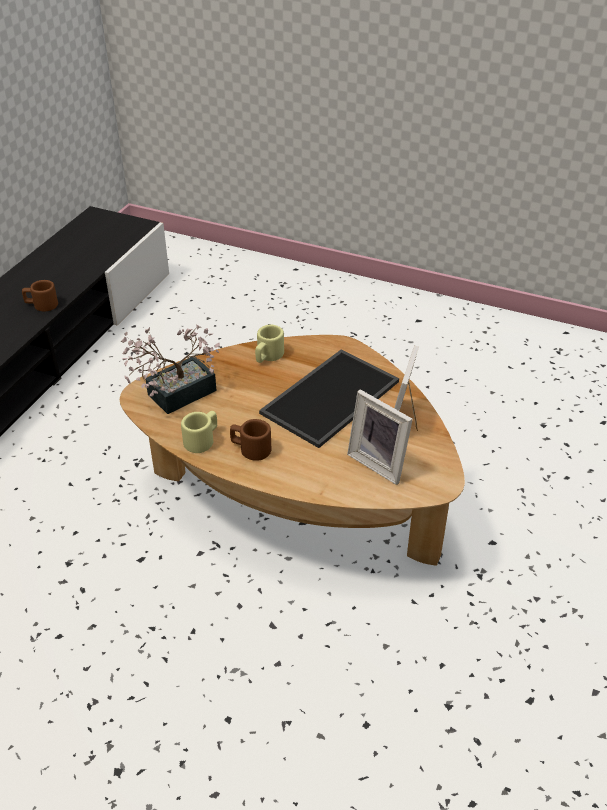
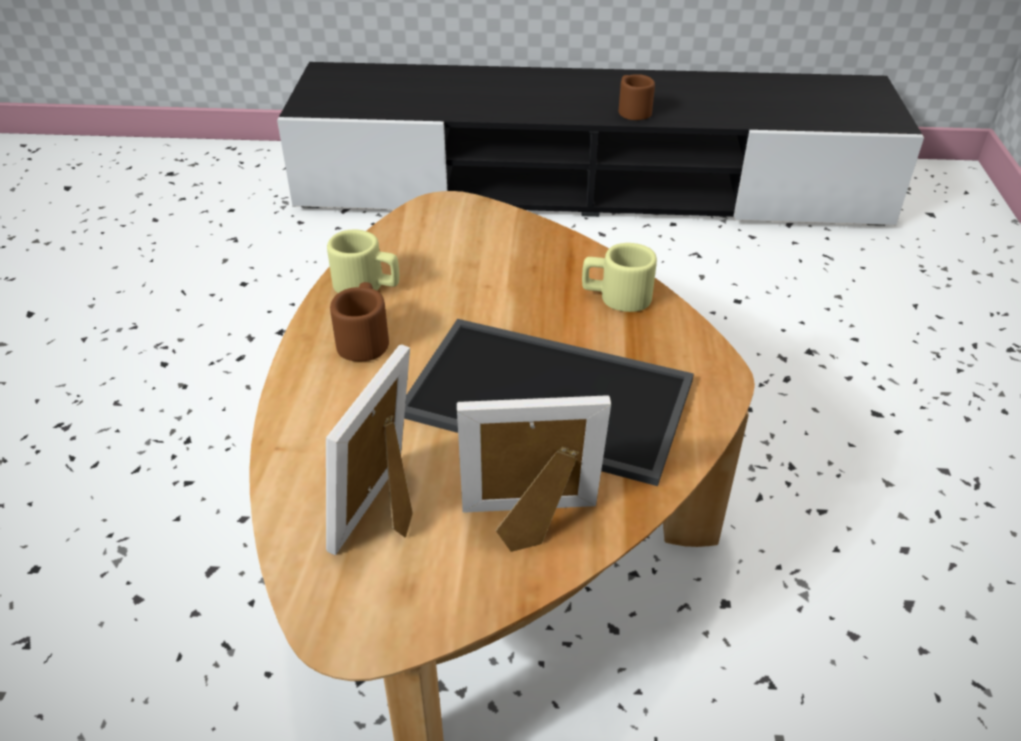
camera: 70 degrees right, 0 degrees up
(174, 395) = (458, 234): potted plant -> none

